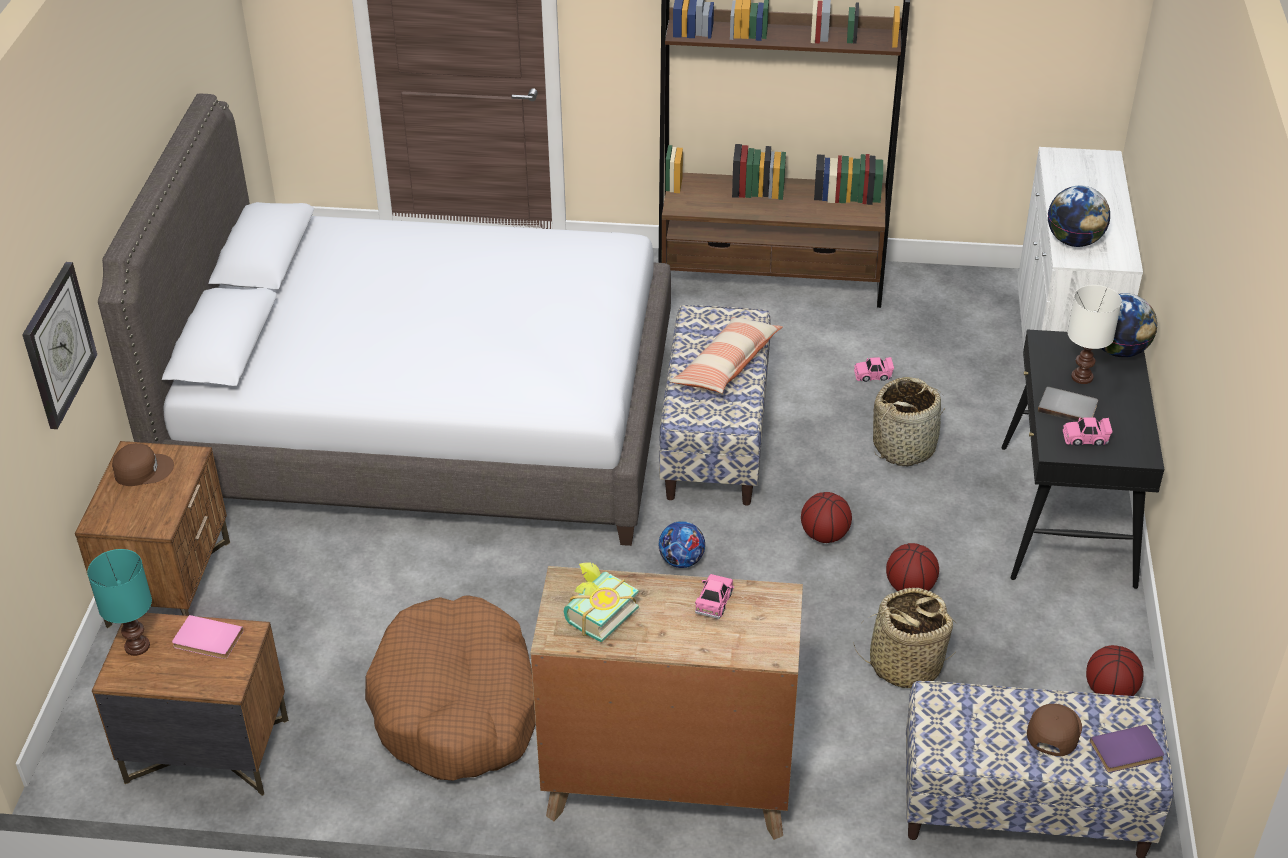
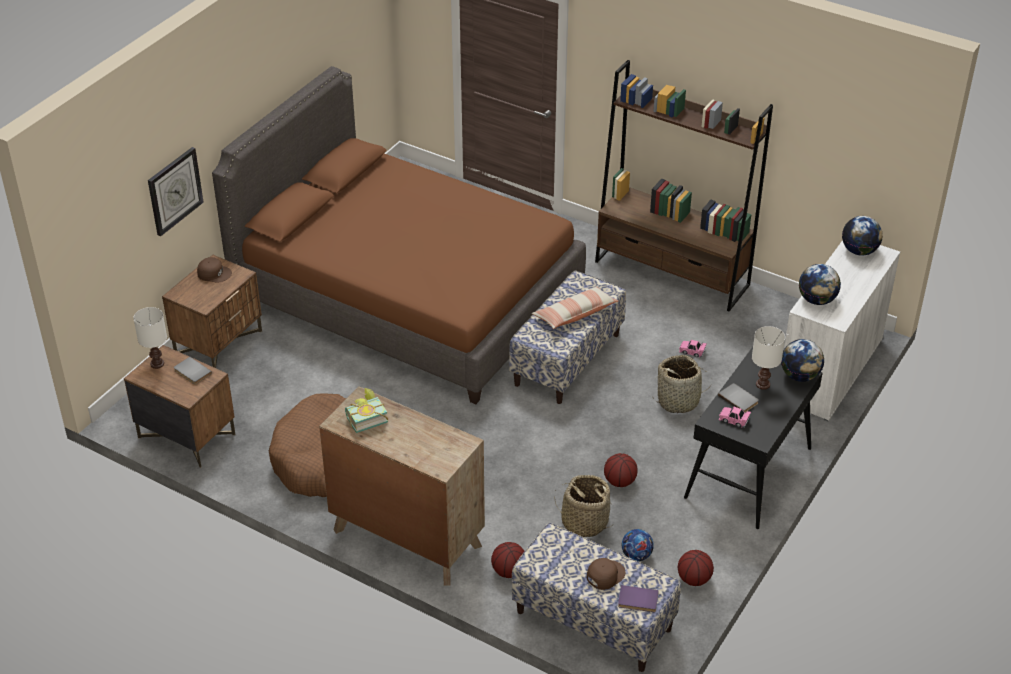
camera: 25 degrees right, 0 degrees up
(137, 645) = (157, 363): turquoise table lamp -> white table lamp
(207, 641) = (191, 372): pink book -> grey book
(425, 421) = (408, 296): grey bed -> brown bed
(681, 561) = (498, 422): football -> football (636, 555)
(714, 601) = (430, 433): pink toy car -> none
(824, 535) = (591, 436): basketball -> basketball (508, 571)
(1072, 164) = (859, 251): none -> globe

